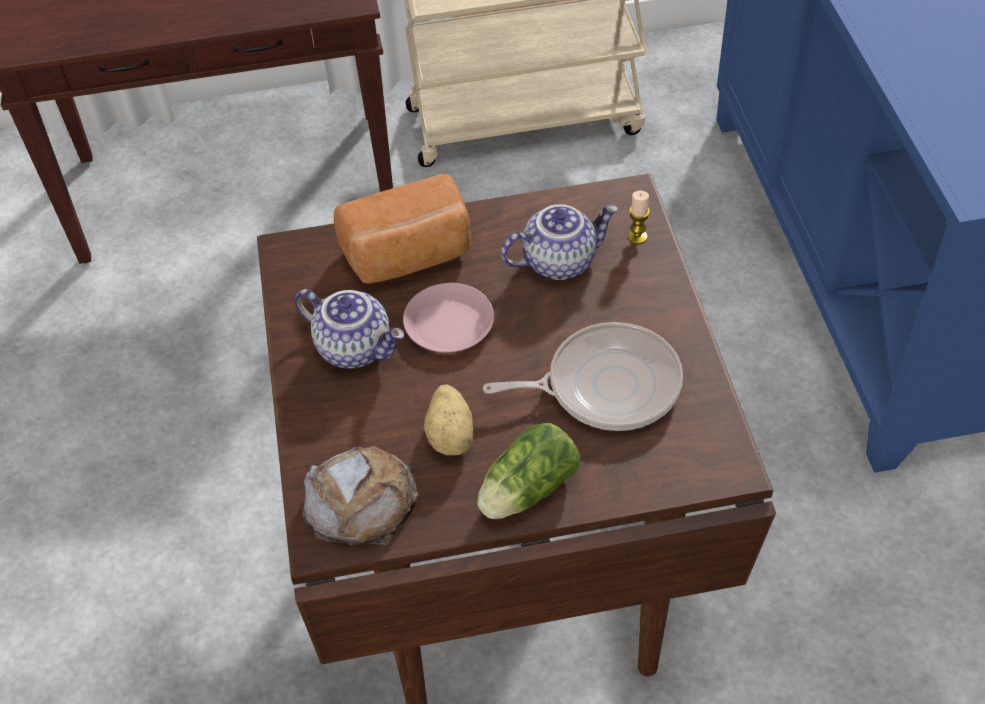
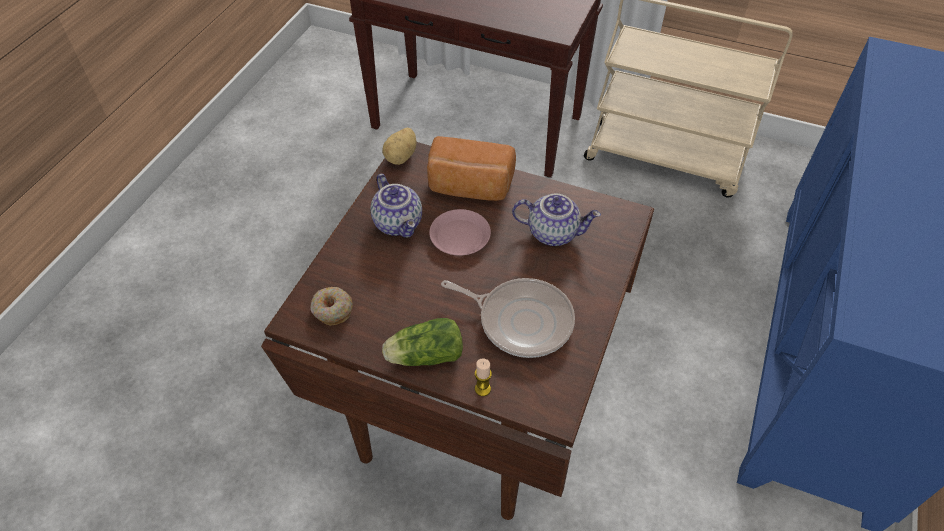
camera: 30 degrees right, 0 degrees up
(362, 501) = (332, 310): bread -> donut
(452, 435) = (409, 300): potato -> potato (402, 157)
(637, 237) = (613, 242): candle -> candle (482, 389)

